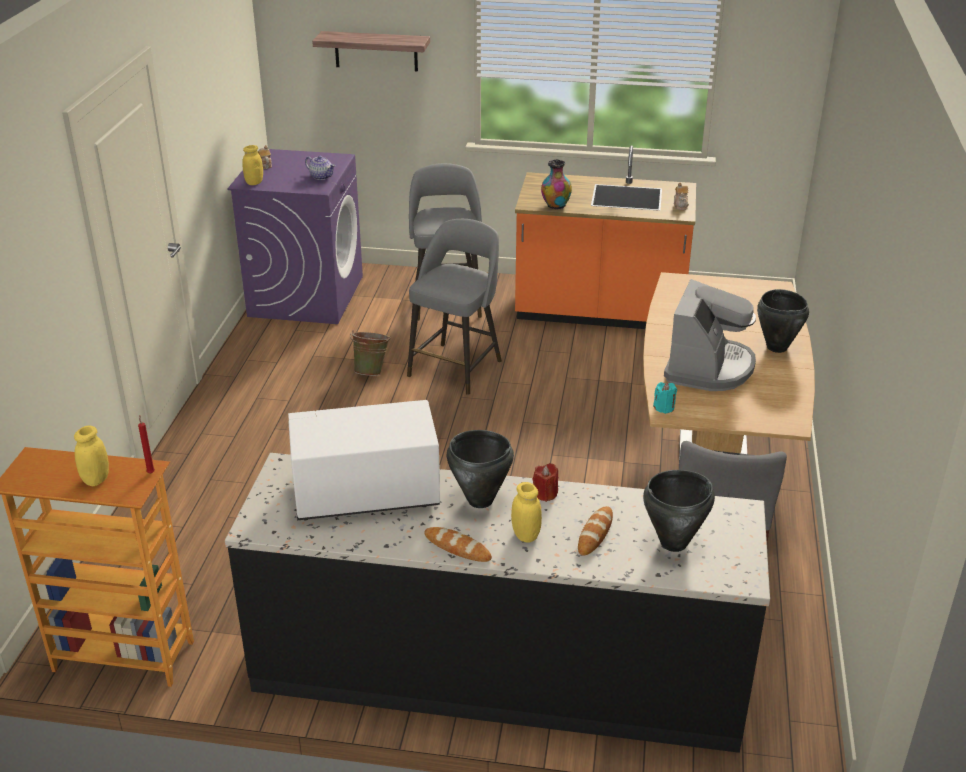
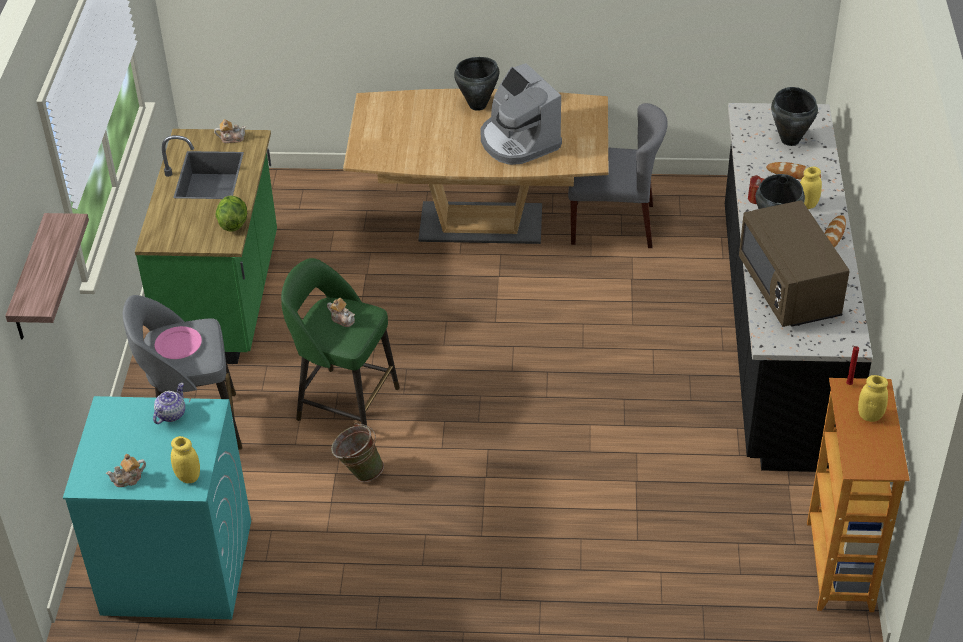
camera: 95 degrees left, 10 degrees up
(306, 296) = (176, 567): purple washing machine -> turquoise washing machine
(365, 494) = (789, 289): white microwave -> brown microwave
(445, 216) = (179, 344): none -> pink plate
(455, 279) = (342, 319): none -> teapot
(456, 367) = (345, 403): grey stool -> green stool
(555, 206) = (233, 223): vase -> lettuce
(600, 313) = (224, 299): orange counter -> green counter
(664, 407) = (585, 164): turquoise candle -> none
(708, 368) = (518, 141): coffee machine -> coffee machine turned 135 degrees counterclockwise

